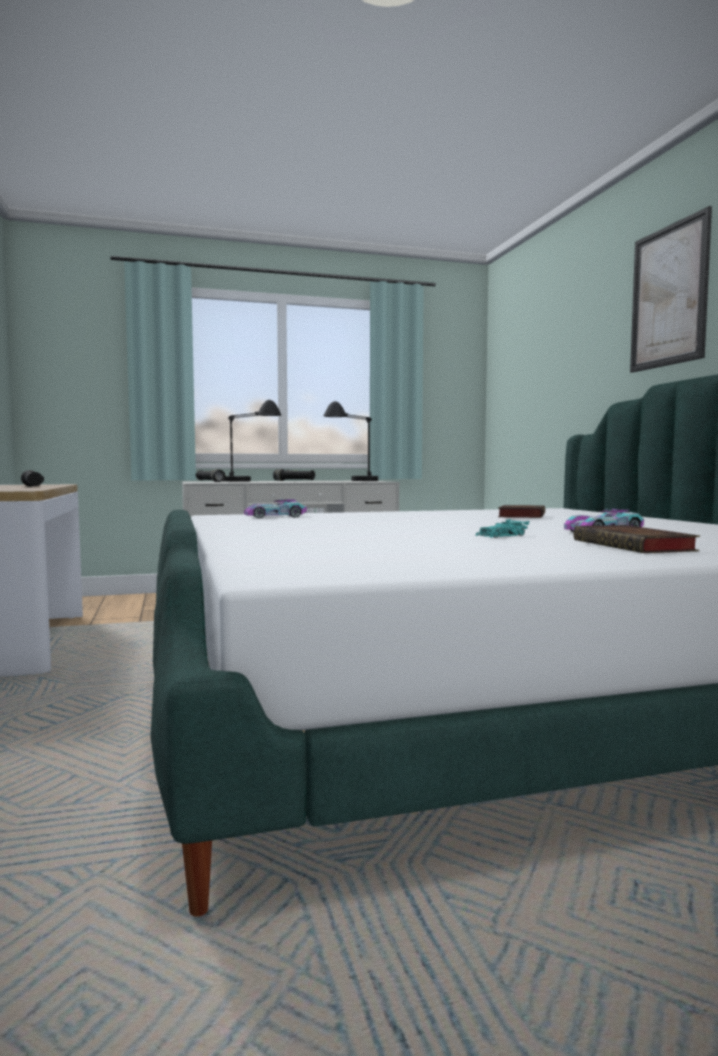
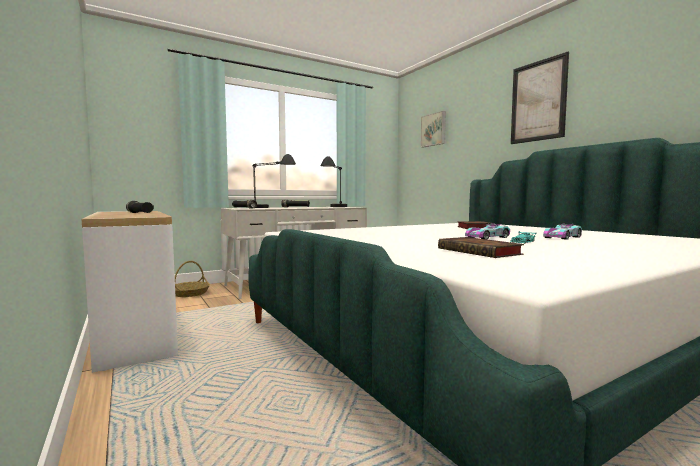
camera: 15 degrees left, 0 degrees up
(132, 603) = (190, 293): none -> basket
(275, 516) = (328, 231): toy car -> toy car (487, 237)
(531, 350) = (434, 130): none -> picture
(636, 546) = (624, 247): book -> book (481, 252)

